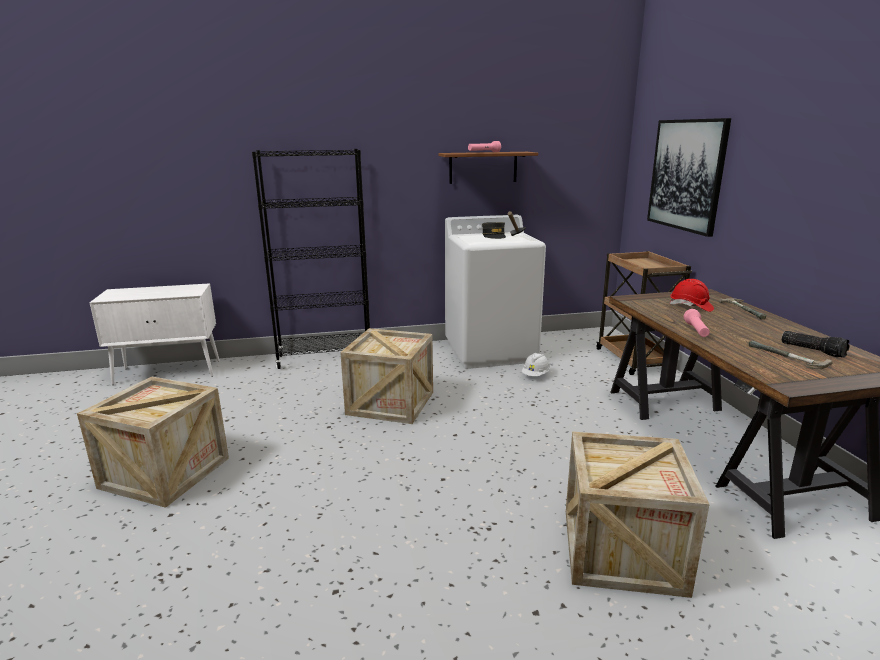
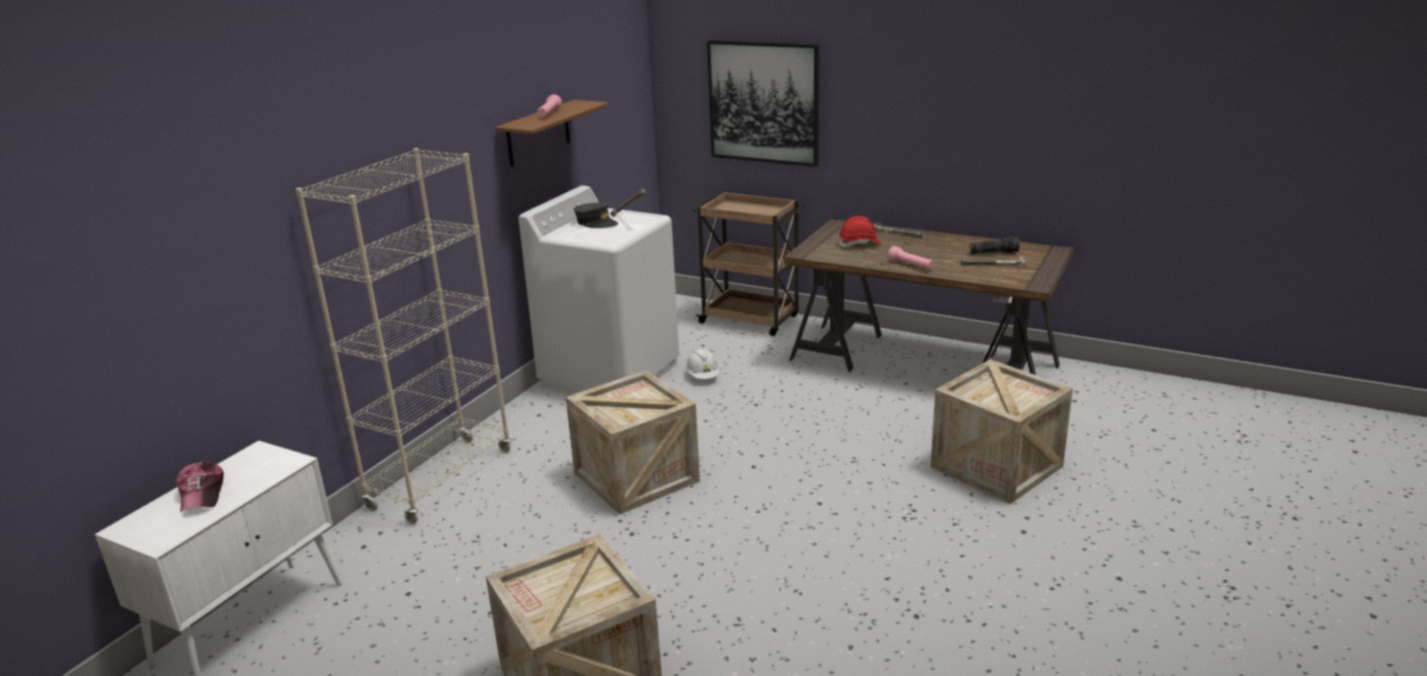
camera: 50 degrees left, 5 degrees up
(151, 291) = (202, 494): none -> cap
(325, 358) = (441, 479): black bookcase -> beige bookcase

